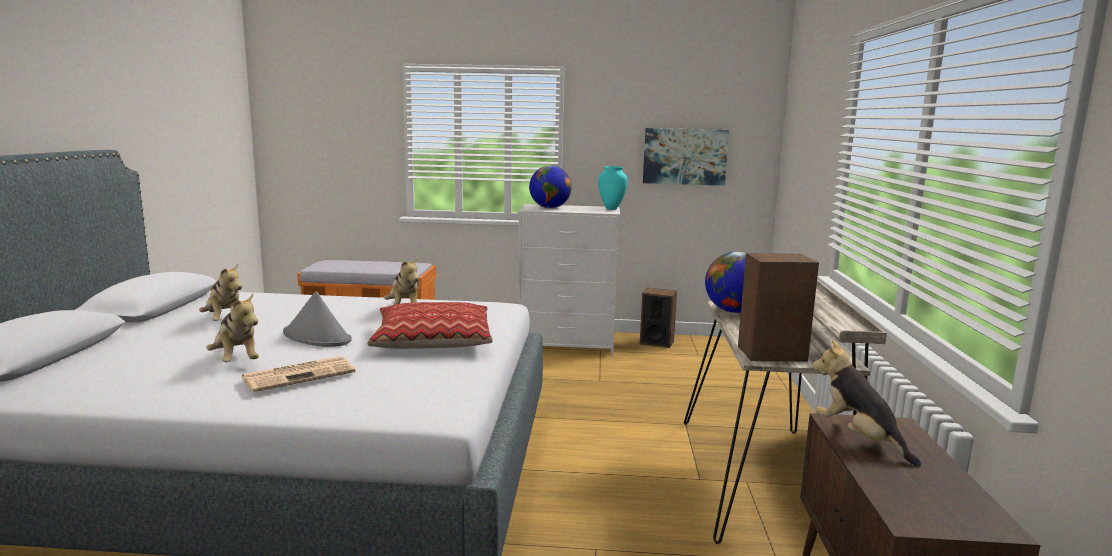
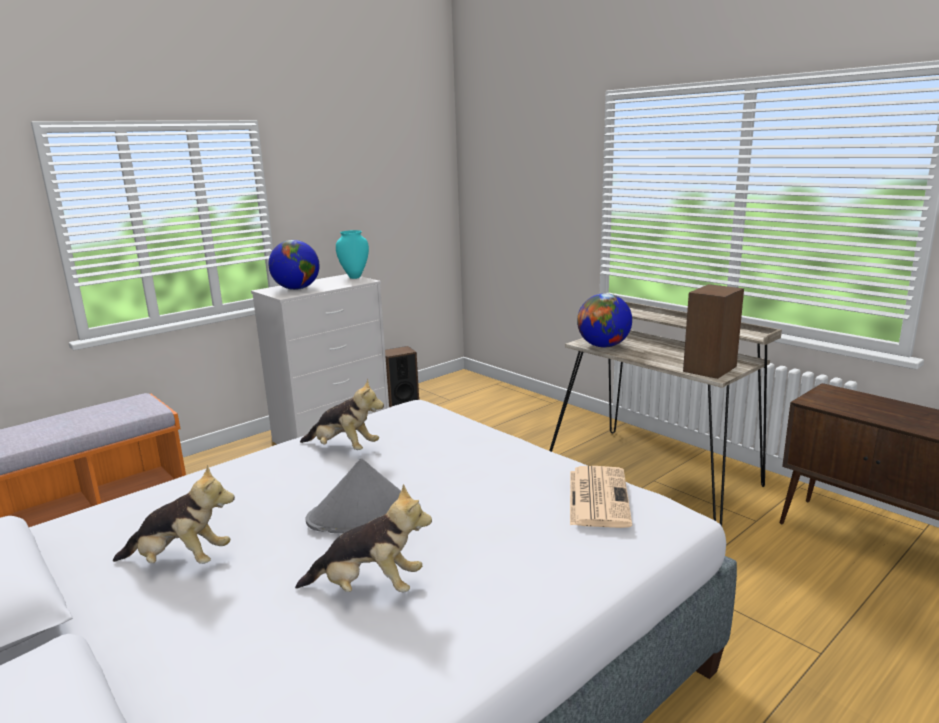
camera: 45 degrees left, 5 degrees up
(300, 374) = (489, 557): newspaper -> newspaper (597, 496)
(432, 341) = (471, 464): pillow -> none
(684, 156) = (386, 210): picture -> none
(858, 438) = (843, 406): plush toy -> none

